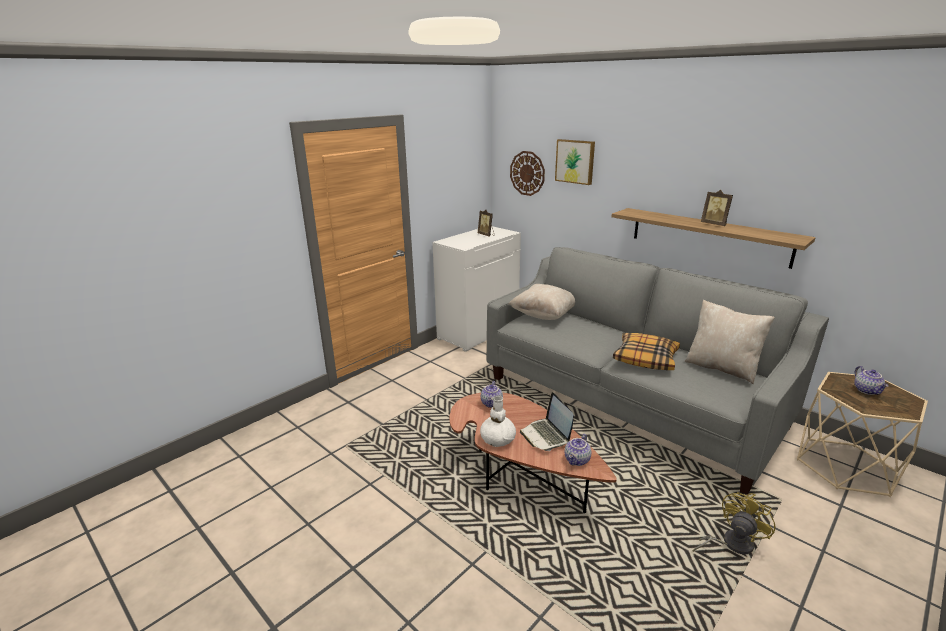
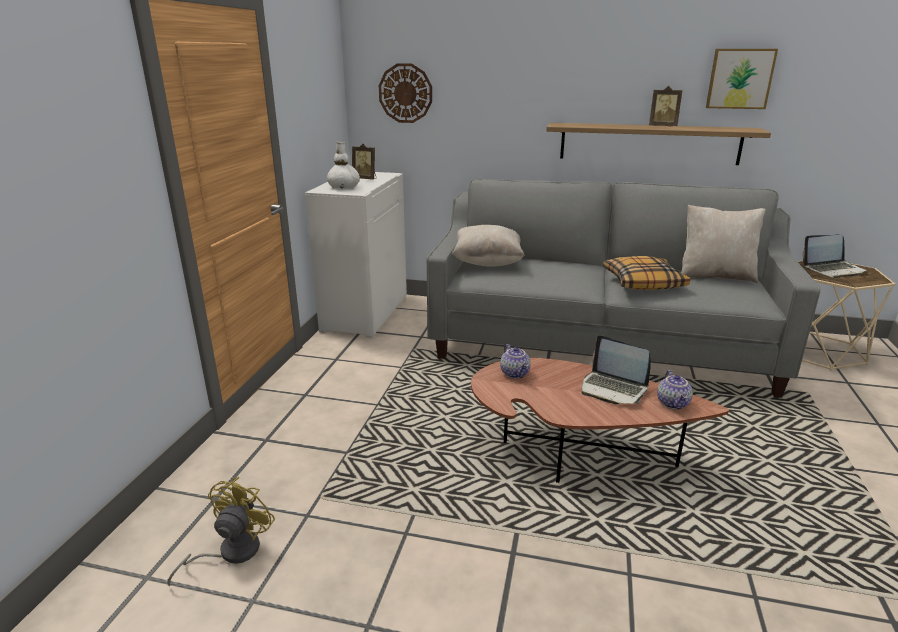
camera: 30 degrees left, 0 degrees up
(497, 439) = (568, 409): white vase -> white vase (343, 187)
(575, 161) = (476, 71): picture -> picture (740, 79)
(731, 543) = (817, 445): yellow fan -> yellow fan (231, 552)
(867, 390) = (833, 269): teapot -> laptop

